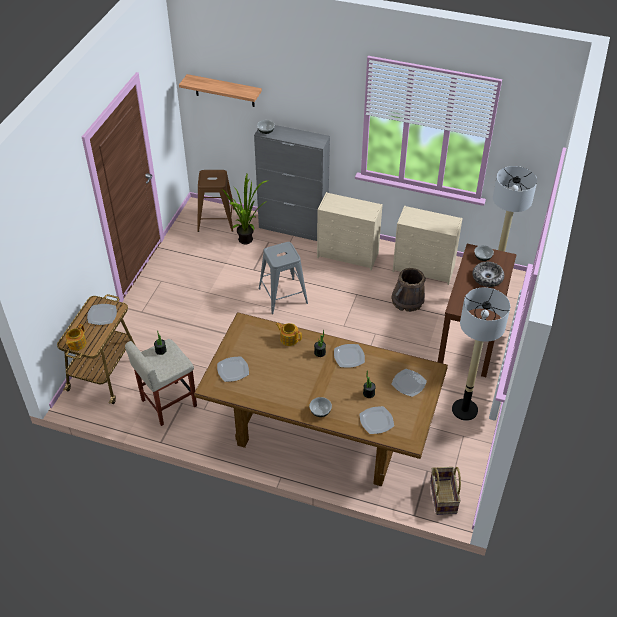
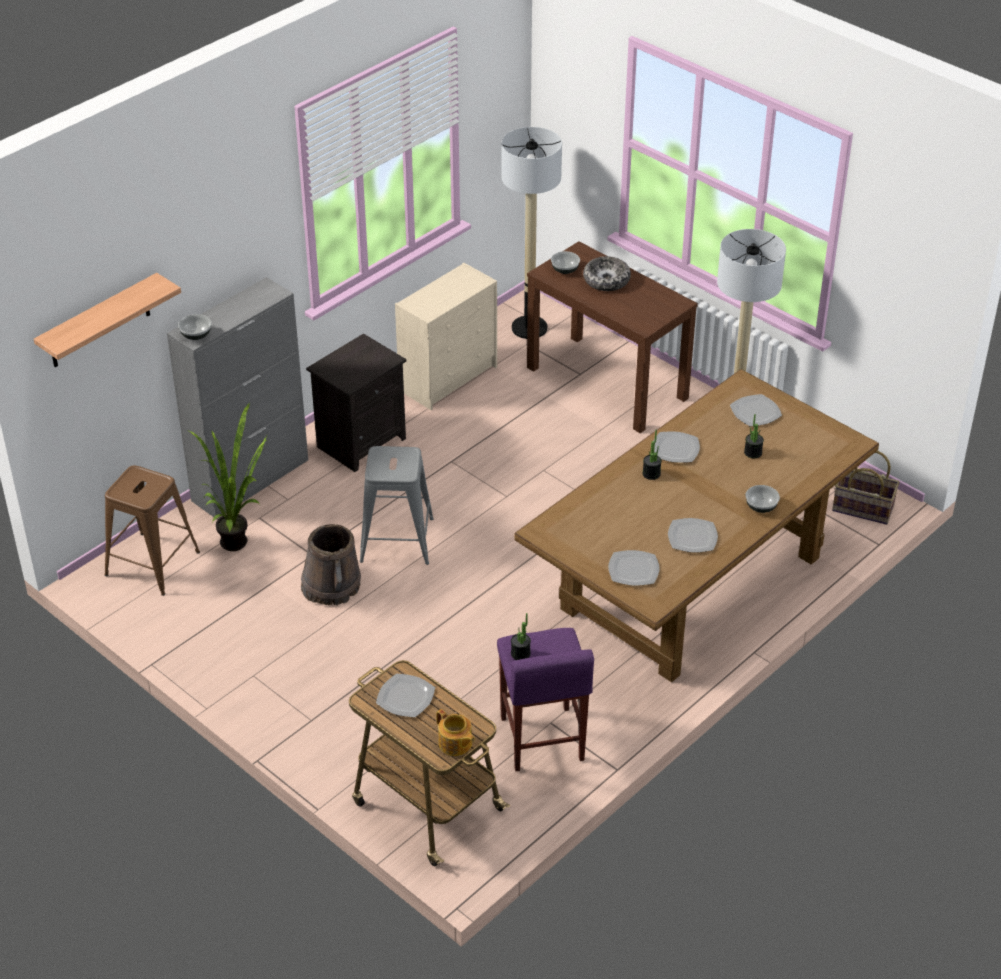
camera: 65 degrees left, 5 degrees down
(168, 403) = (542, 739): beige stool -> purple stool
(289, 338) = (605, 495): teapot -> none
(348, 255) = (361, 441): beige dresser -> black nightstand
(377, 421) = (805, 461): plate -> plate (693, 537)
(407, 300) = (500, 416): brown bucket -> brown bucket (331, 586)

